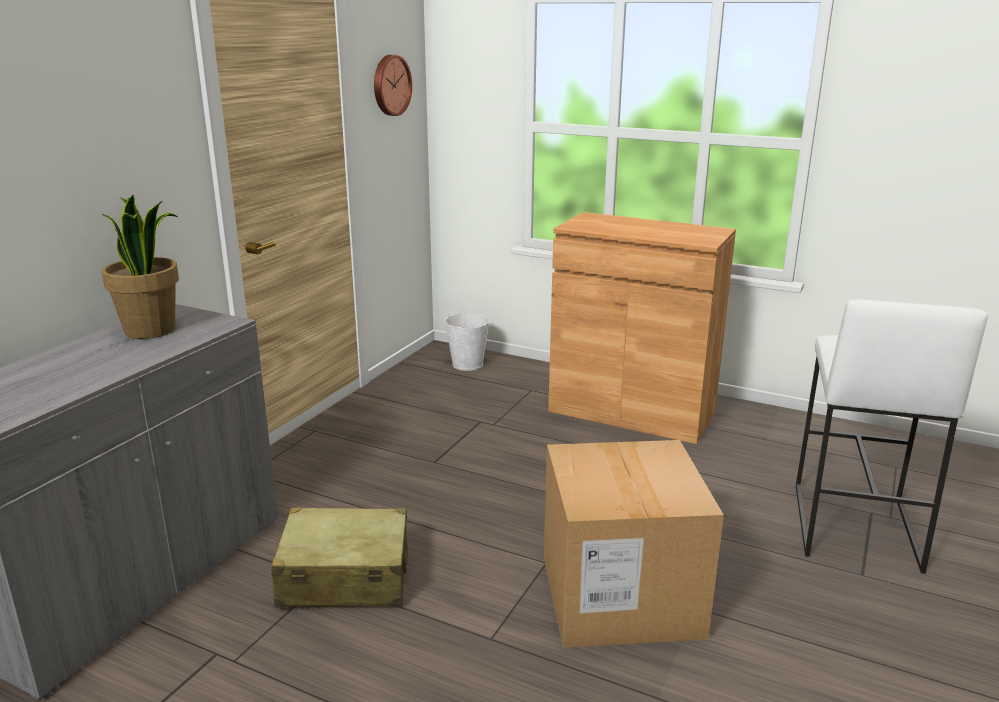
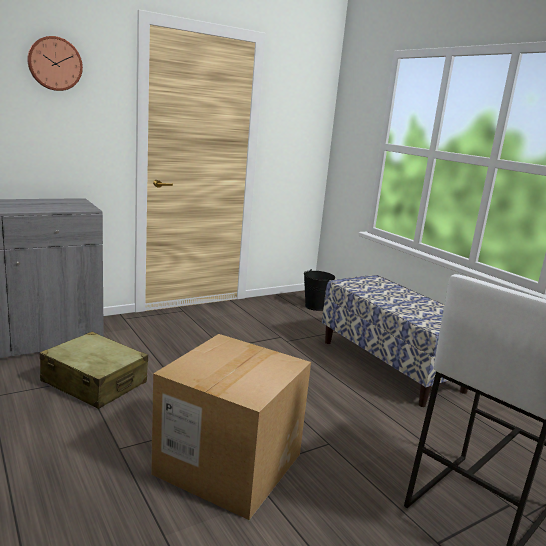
camera: 30 degrees right, 5 degrees down
(151, 330) = (49, 203): potted plant -> none
(390, 85) = (298, 108): wall clock -> wall clock (55, 64)
(467, 364) = (315, 306): white bucket -> black bucket
(631, 411) = (391, 365): brown cabinet -> bench

